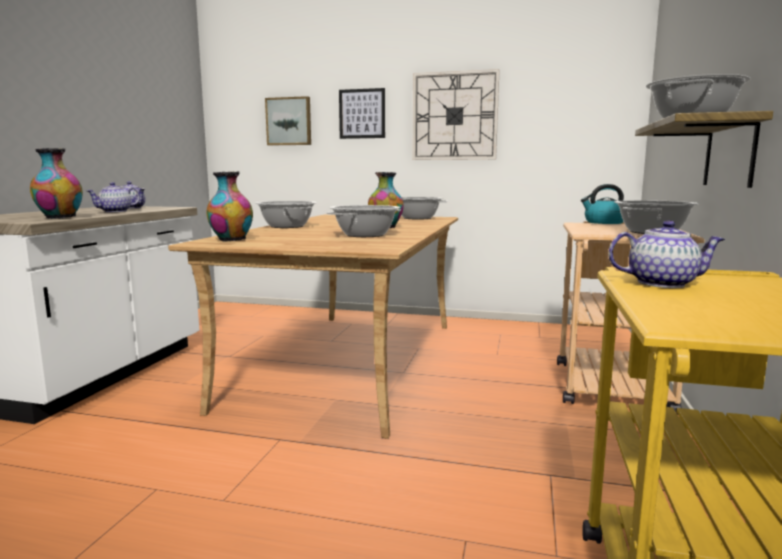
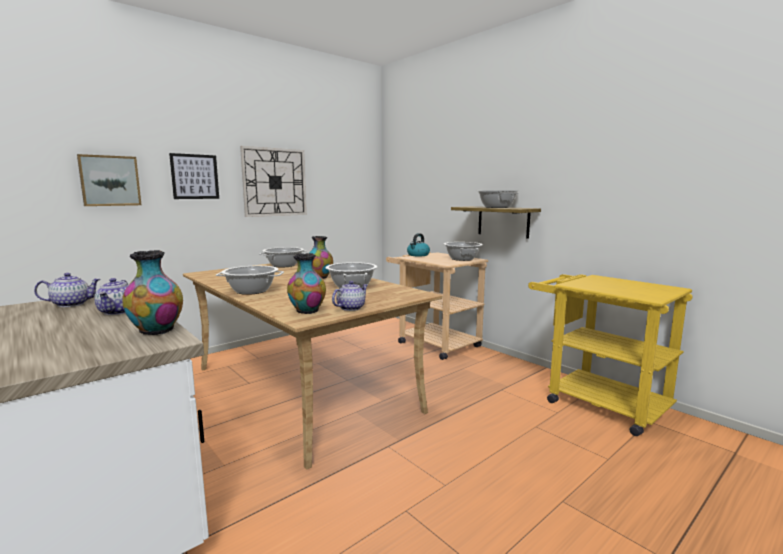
camera: 55 degrees left, 0 degrees up
(662, 283) = (590, 286): teapot -> teapot (350, 308)

